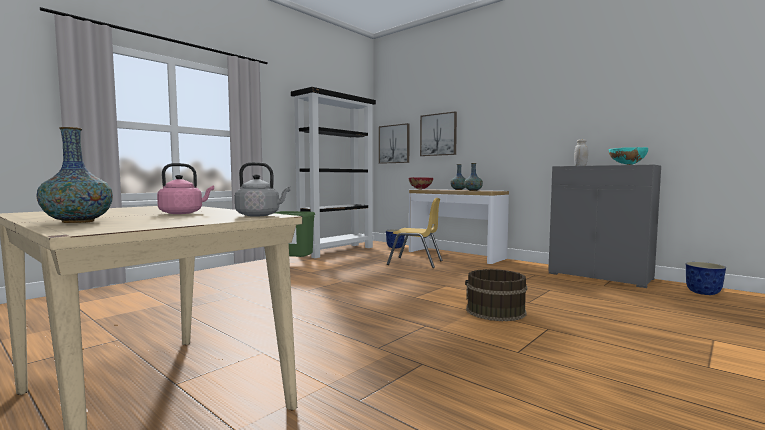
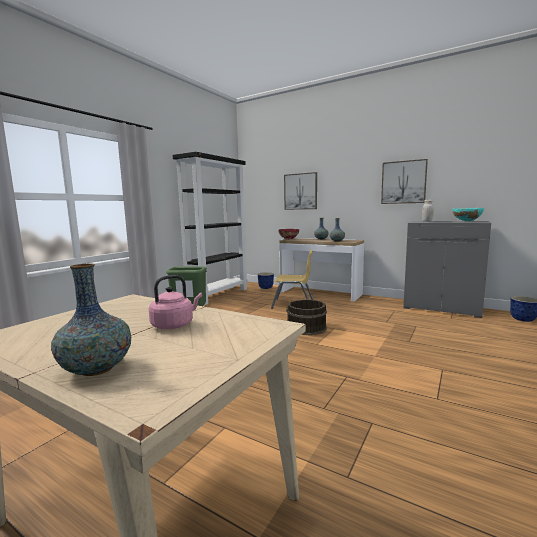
camera: 10 degrees left, 5 degrees up
(260, 215) = (265, 326): grey kettle -> none
(394, 144) = (259, 198): picture -> picture (403, 182)
(495, 311) = (391, 354): brown bucket -> brown bucket (306, 328)

